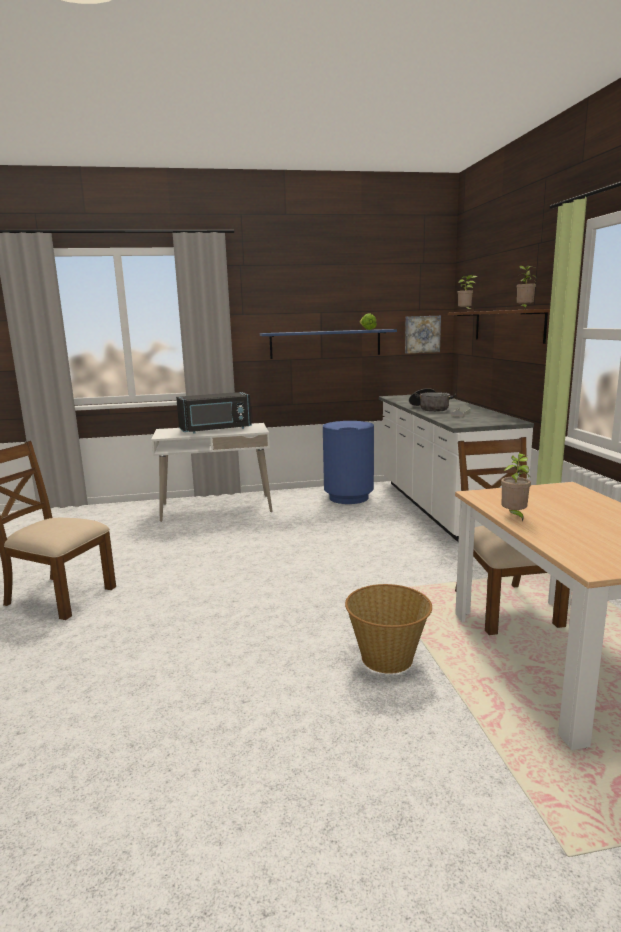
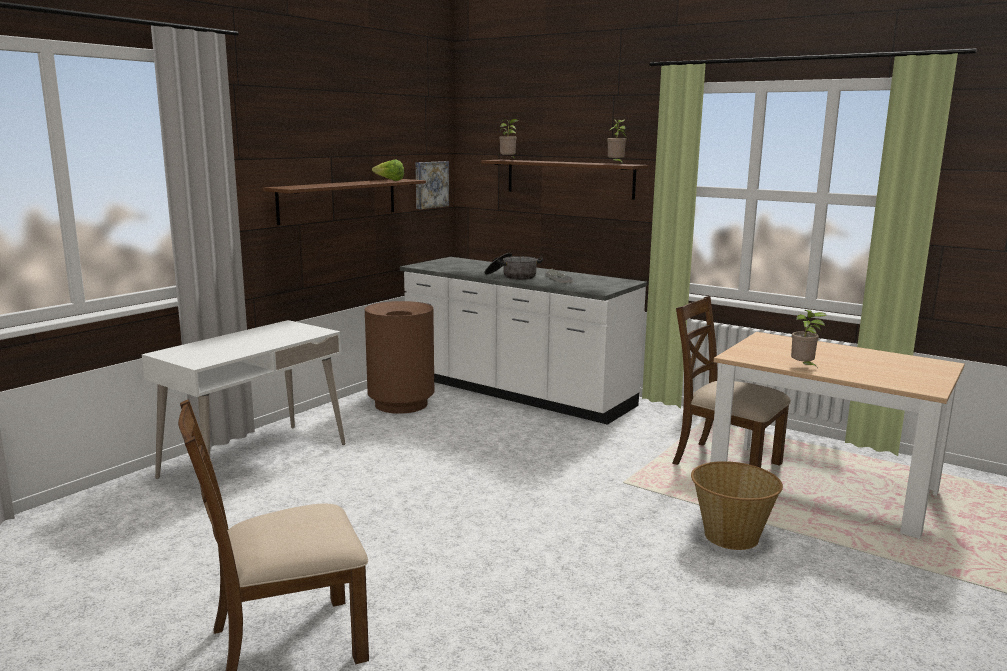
camera: 45 degrees left, 0 degrees up
(216, 430) = (253, 340): black microwave -> none
(325, 344) = (338, 200): blue shelf -> brown shelf
(349, 497) = (401, 404): blue trash can -> brown trash can

